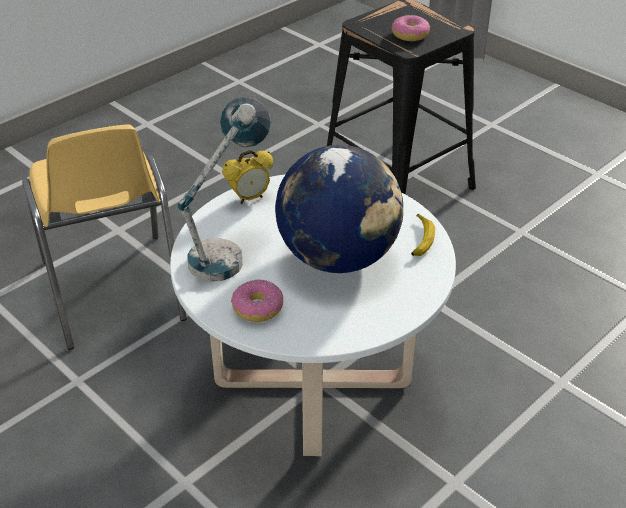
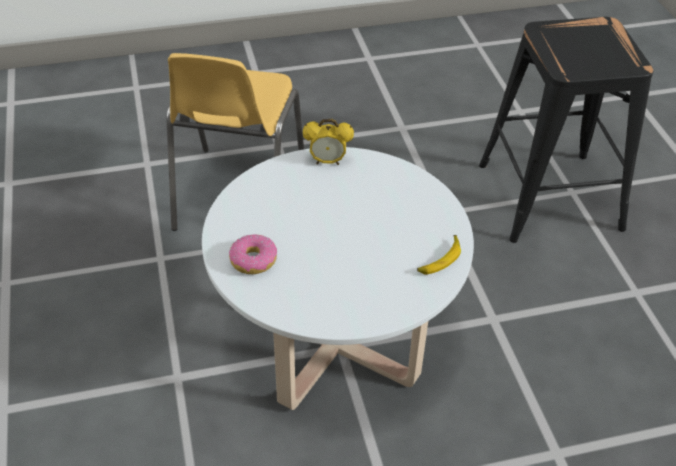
camera: 30 degrees right, 5 degrees up
(229, 249) = (273, 200): table lamp -> none
(338, 258) = (355, 245): globe -> none
(410, 35) = (581, 57): donut -> none

